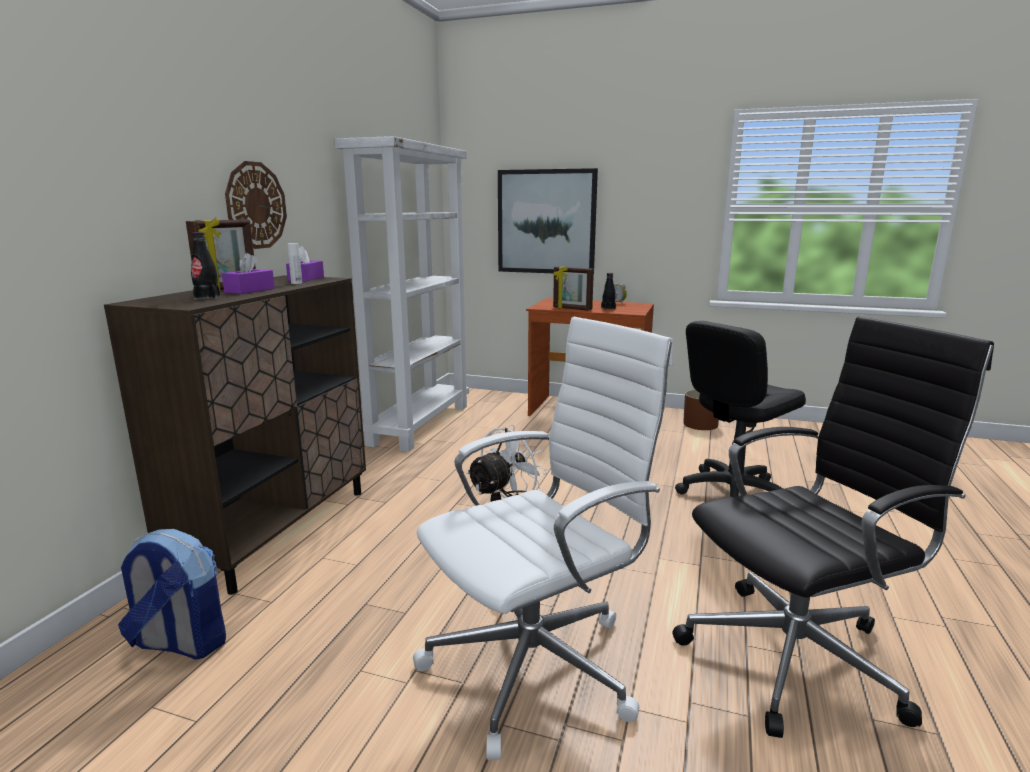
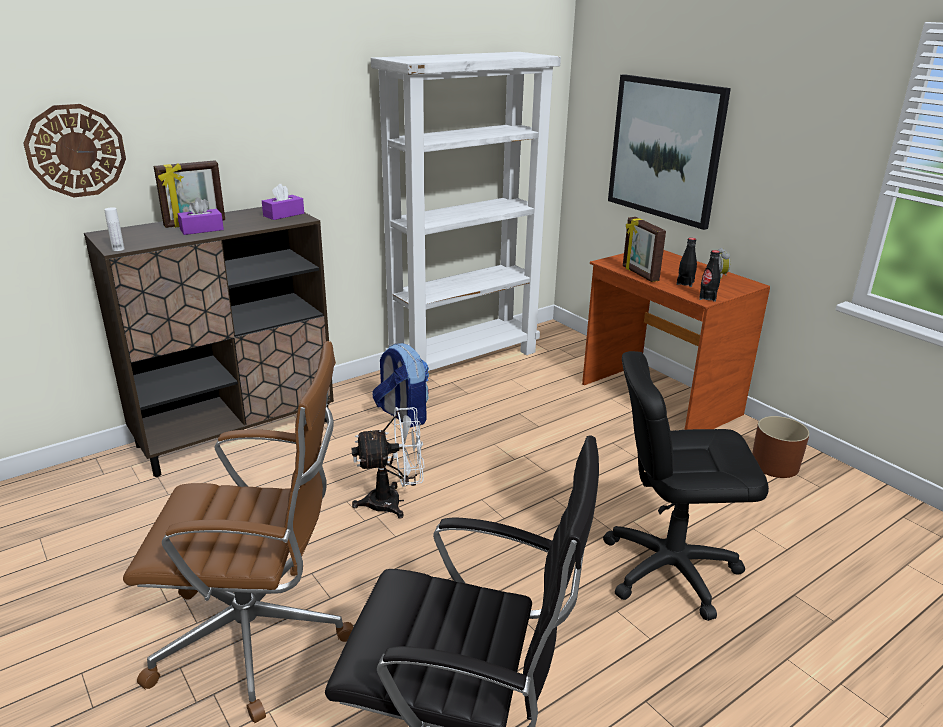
camera: 35 degrees right, 10 degrees up
(180, 643) = (93, 500): backpack -> backpack (402, 415)
(207, 297) = (153, 236): black bottle -> black bottle (707, 297)
(256, 205) = (255, 138): wall clock -> wall clock (76, 151)
(296, 283) = (259, 222): white bottle -> white bottle (118, 249)
(538, 663) = (258, 638): white office chair -> brown office chair

